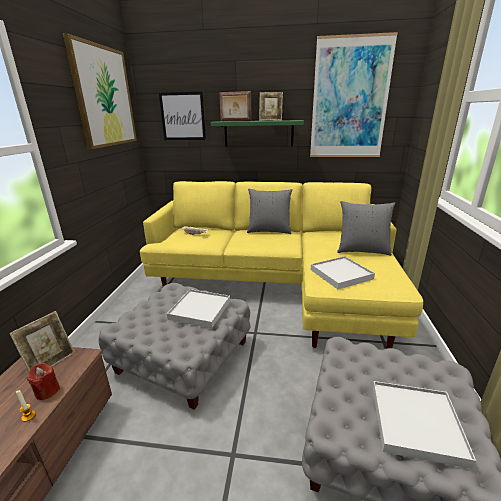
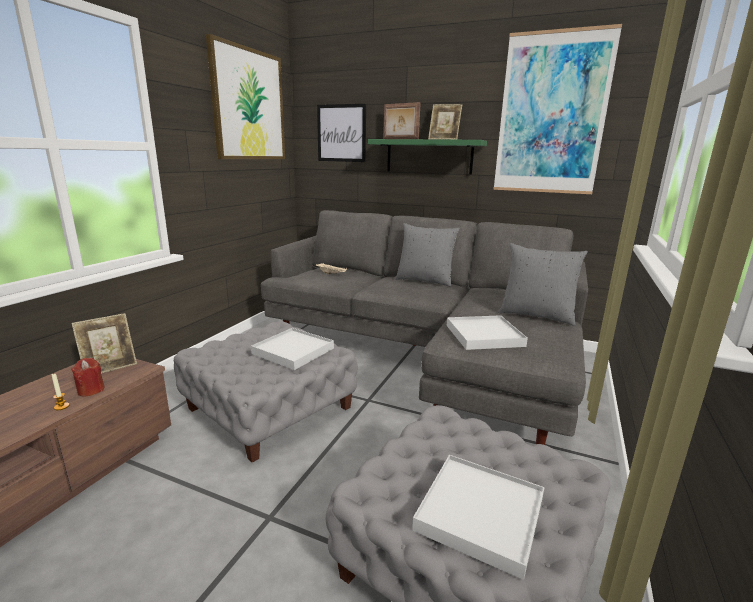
camera: 15 degrees right, 5 degrees down
(278, 286) = (427, 355): yellow sofa -> grey sofa

